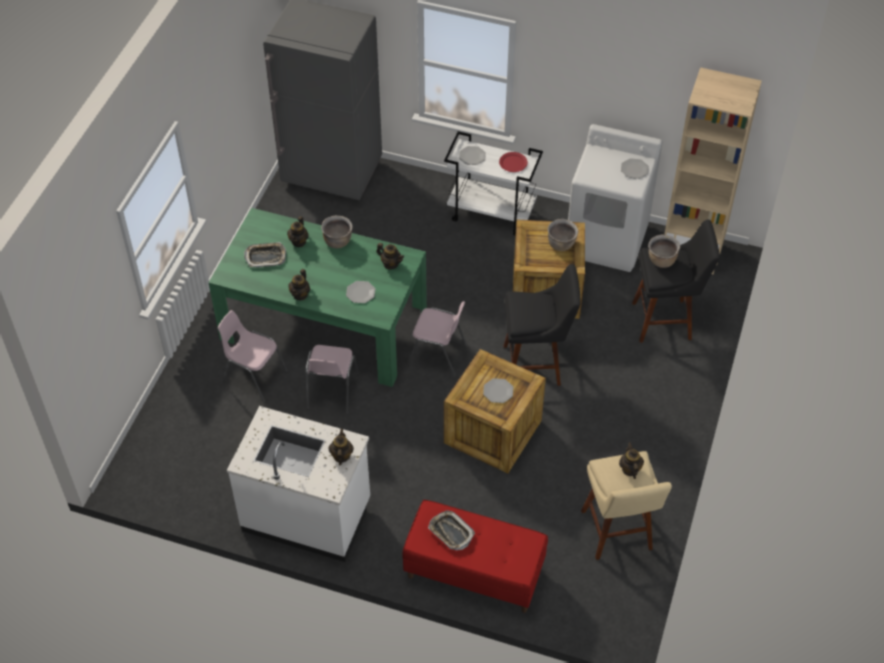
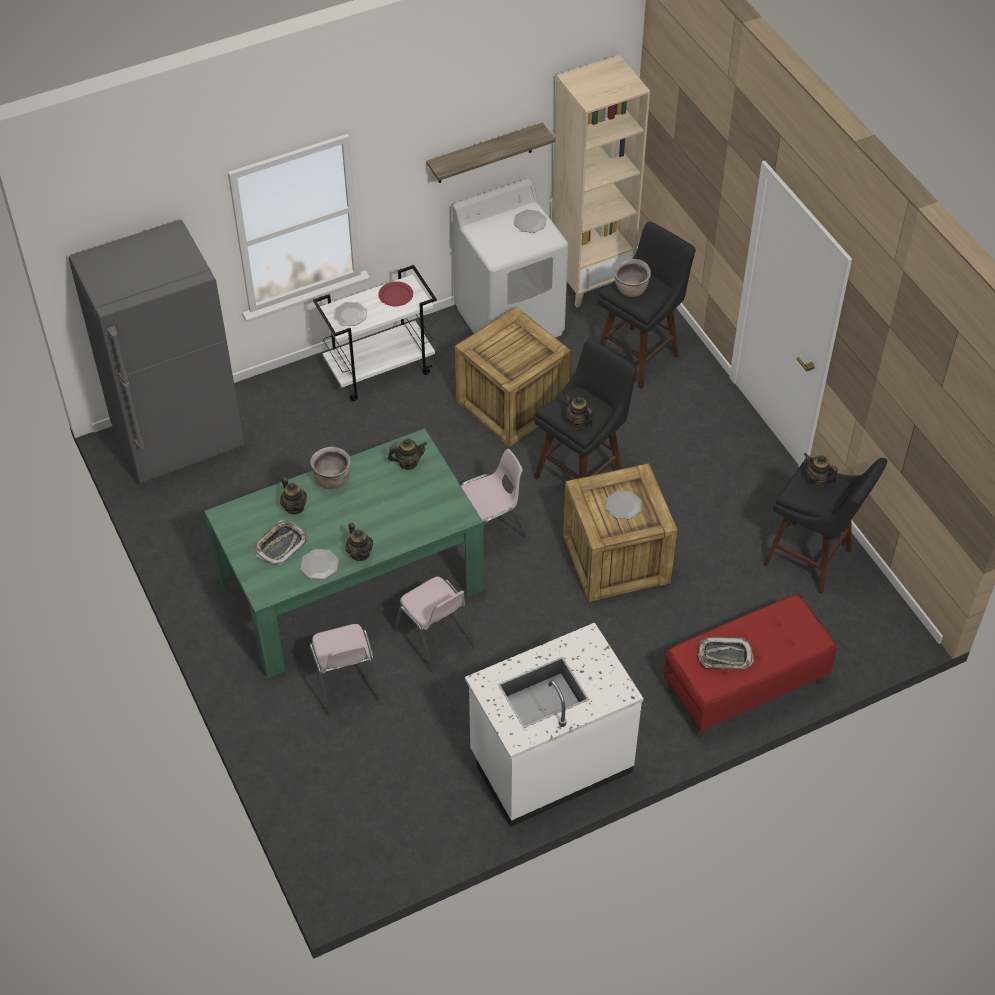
camera: 45 degrees left, 0 degrees up
(254, 377) = (345, 684): pink chair -> pink chair turned 90 degrees counterclockwise
(341, 456) = (593, 658): teapot -> teapot (577, 422)
(360, 293) = (414, 509): plate -> plate (319, 565)
(561, 244) = (519, 340): brown cooking pot -> none
(617, 534) = (813, 560): beige stool -> black stool
(628, 99) = (485, 154): none -> shelf

